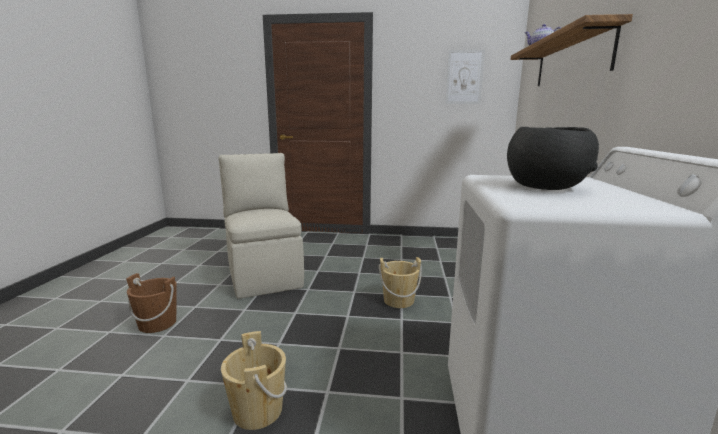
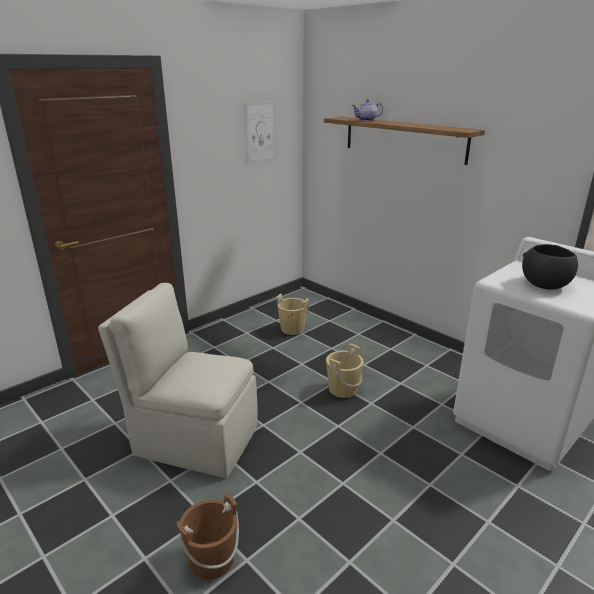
camera: 50 degrees left, 10 degrees up
(257, 411) = (425, 530): beige bucket -> beige bucket (292, 329)

